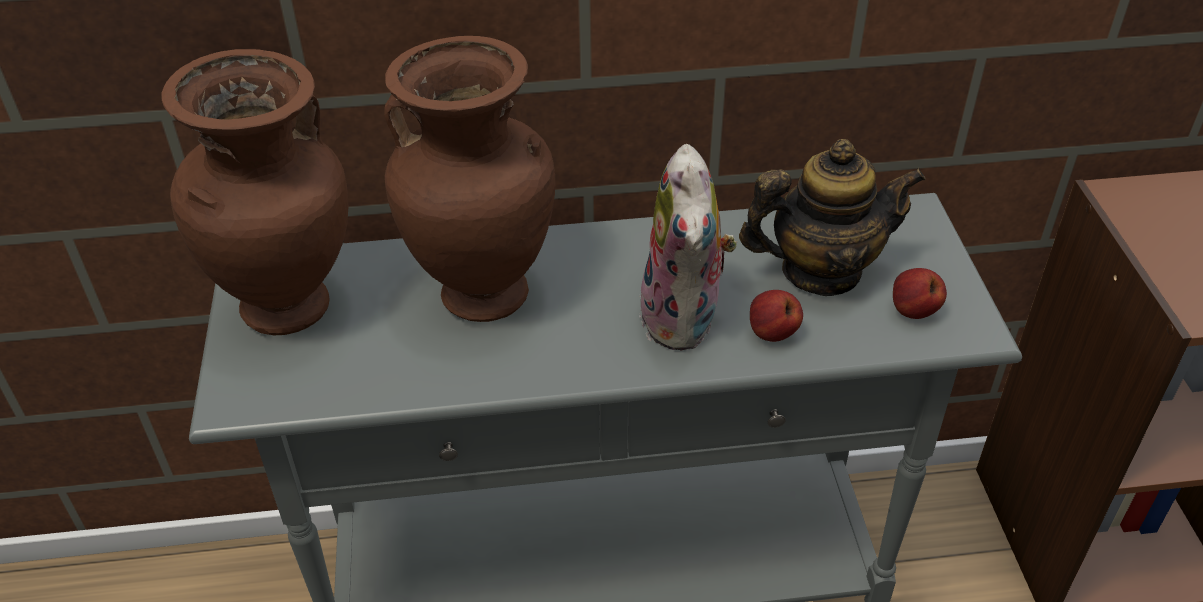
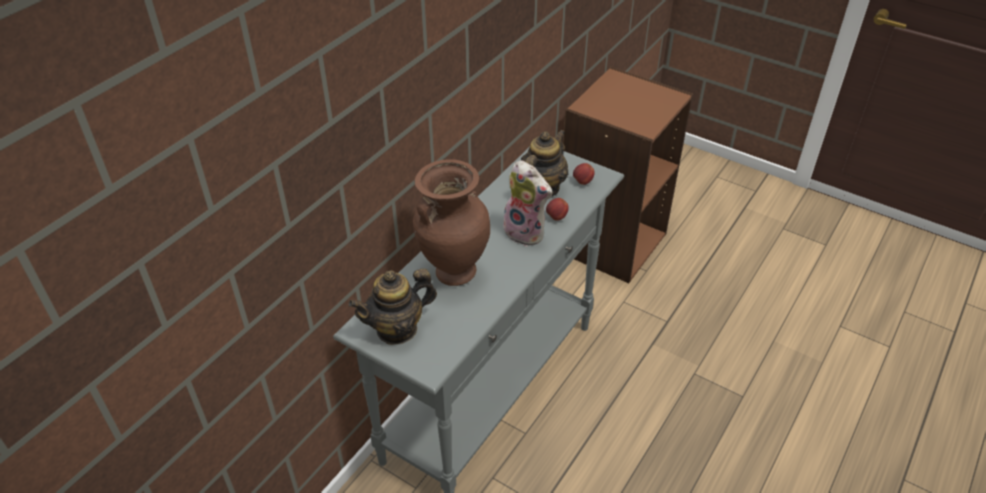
camera: 50 degrees left, 0 degrees up
(290, 309) = (397, 329): brown vase -> teapot

